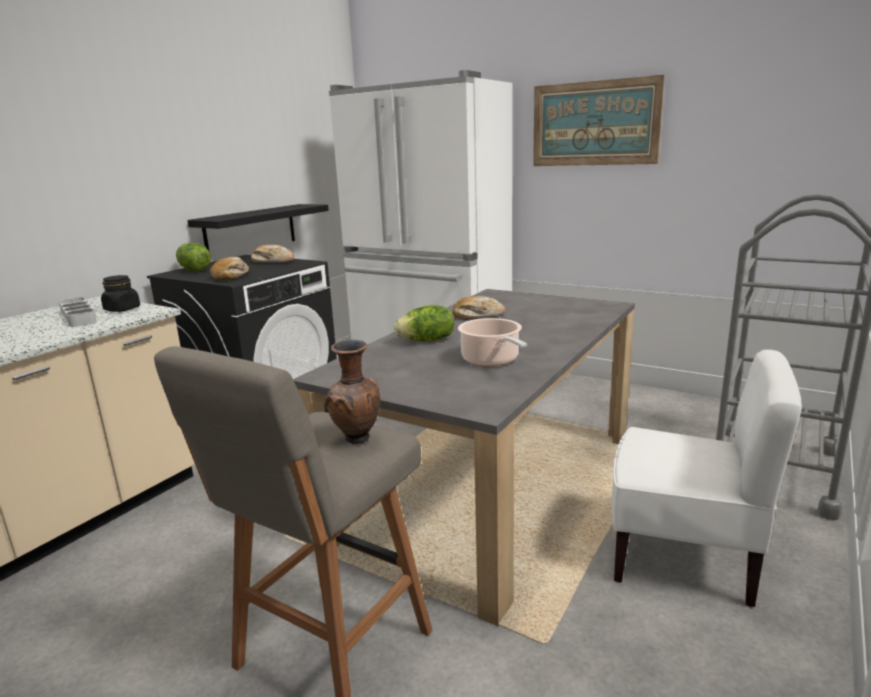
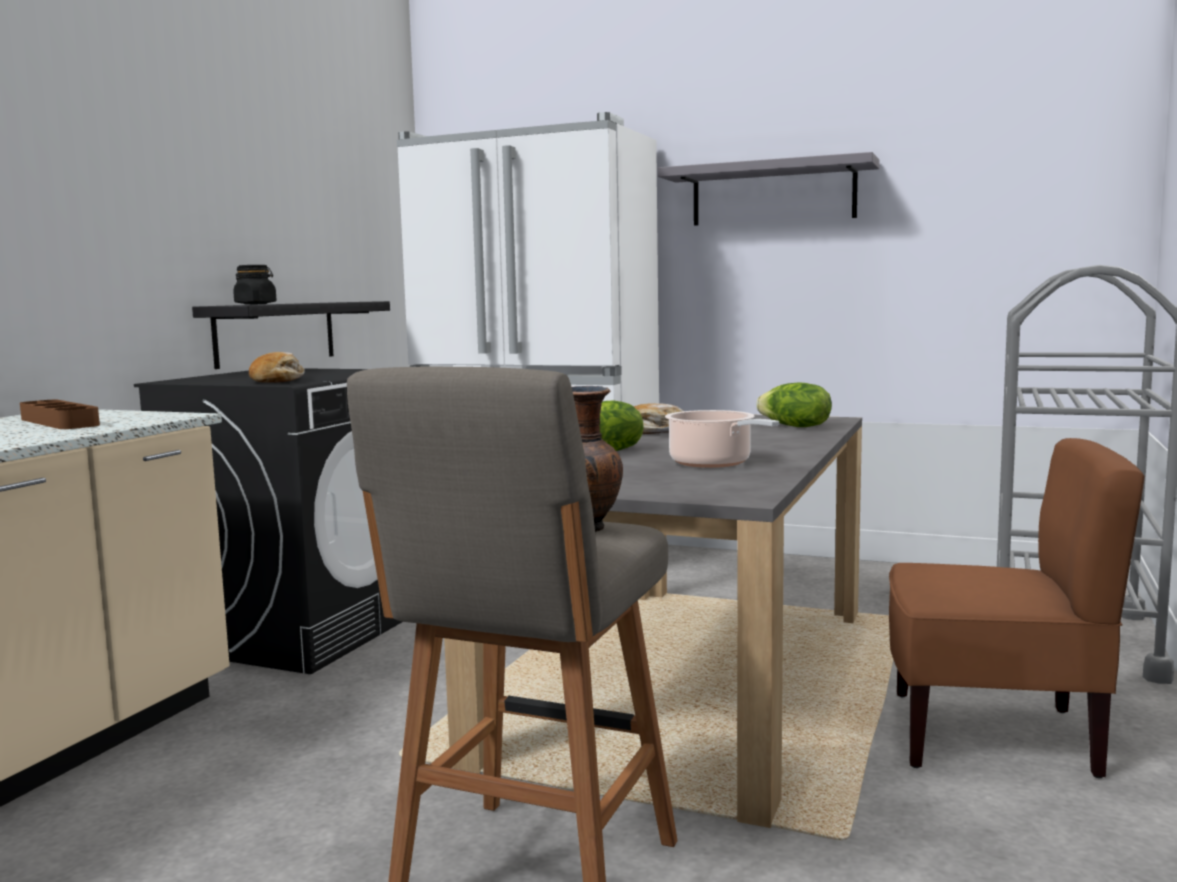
camera: 10 degrees left, 10 degrees down
(78, 316) = (59, 422): grey tray -> brown tray
(122, 309) = (125, 415): black jar -> black jar (256, 304)
(194, 270) = (207, 378): lettuce -> lettuce (795, 427)
(273, 261) = (325, 371): bread -> none
(594, 123) = (773, 194): picture -> grey shelf
(684, 557) = (992, 735): white chair -> brown chair

